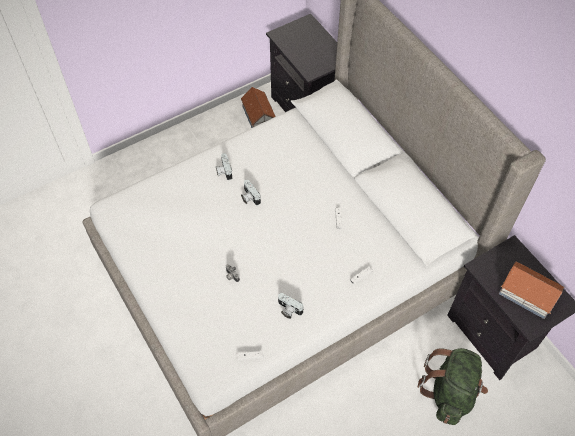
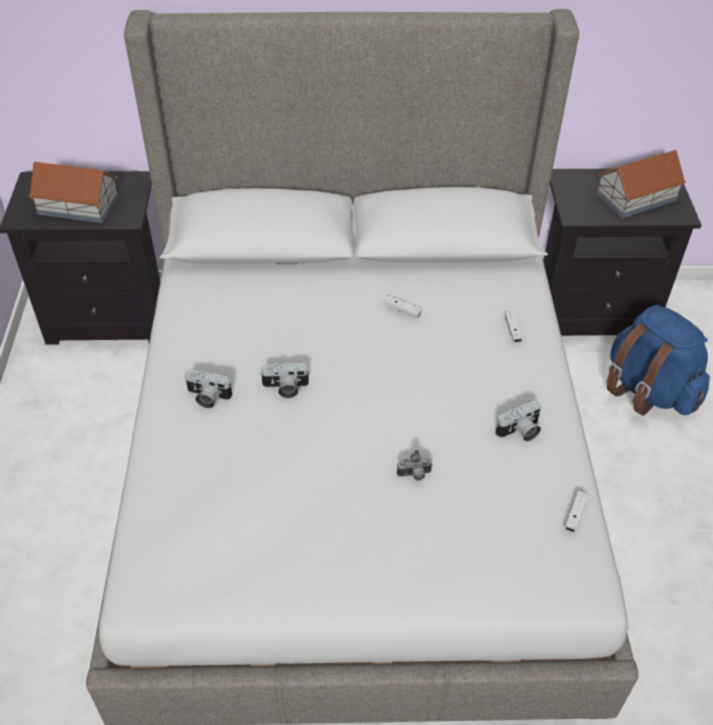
camera: 60 degrees left, 10 degrees down
(259, 115) = (63, 374): toy house -> toy house (77, 204)
(450, 392) = (648, 390): green backpack -> blue backpack

